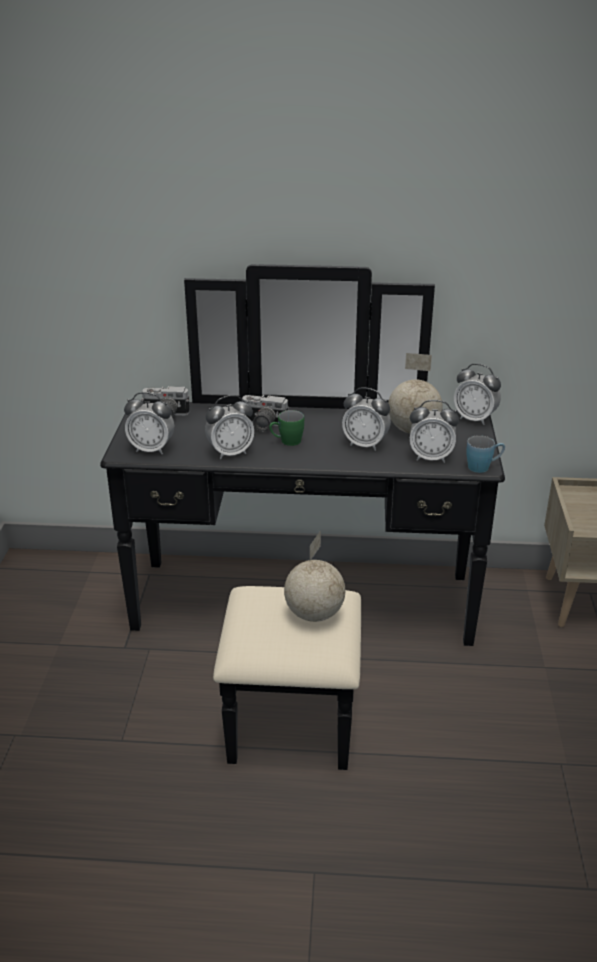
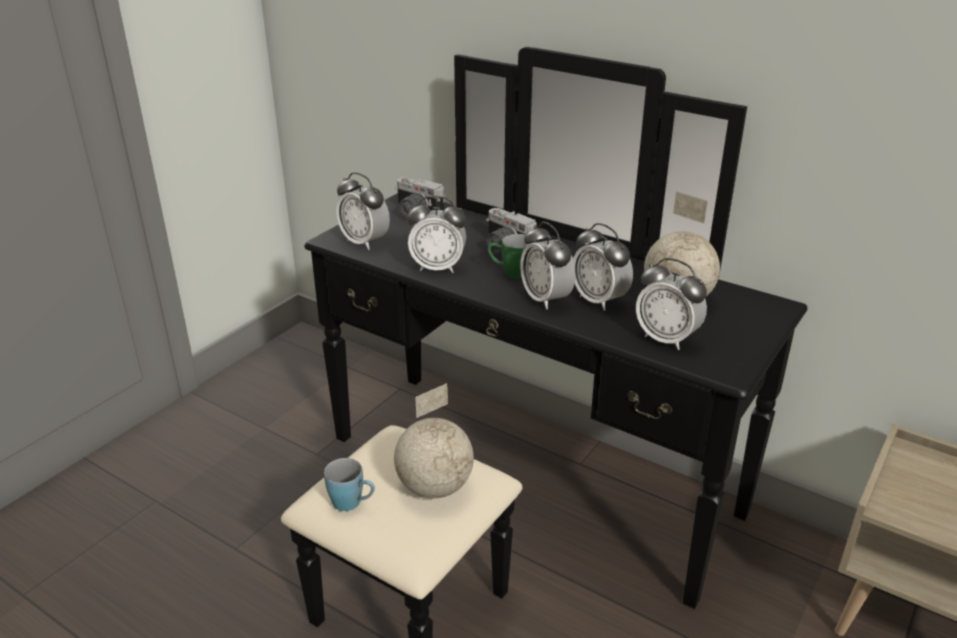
camera: 30 degrees right, 0 degrees up
(474, 419) = (775, 308): alarm clock -> alarm clock (546, 299)
(483, 467) = (727, 371): blue mug -> blue mug (353, 503)

